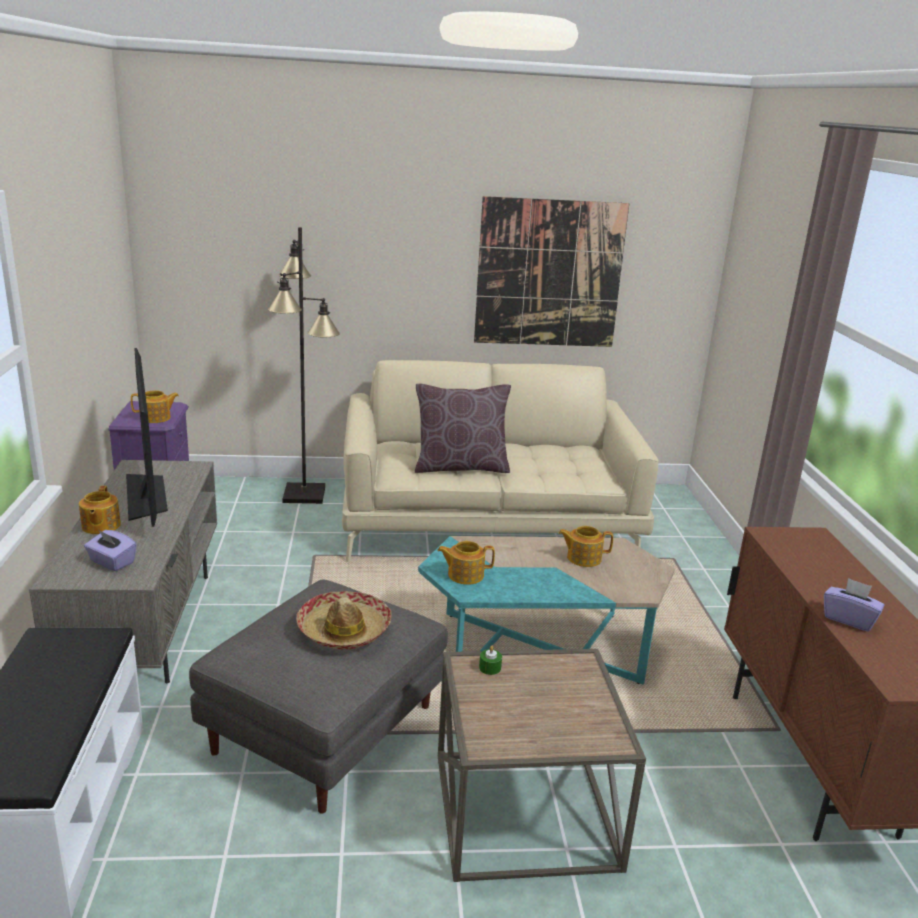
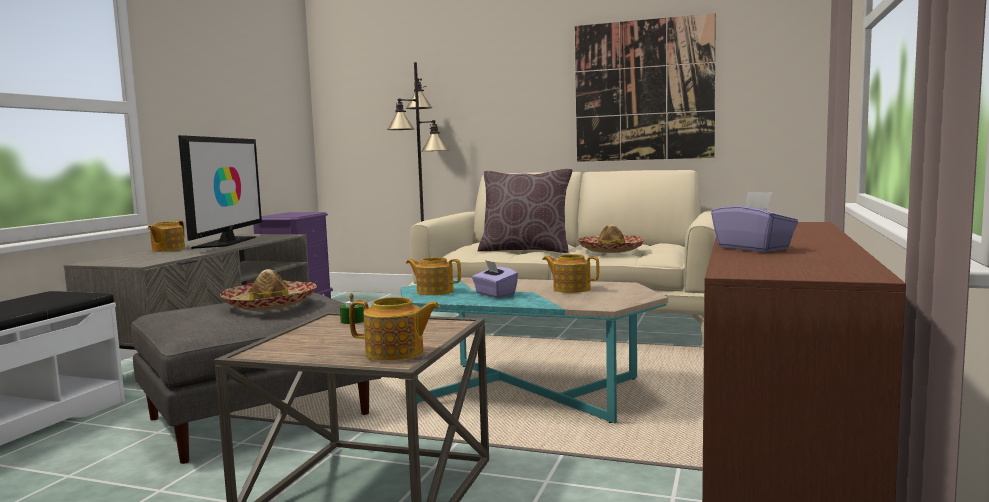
camera: 25 degrees right, 15 degrees down
(111, 562) = (140, 259): purple tissue box -> purple tissue box (495, 294)
(156, 418) = (291, 215): teapot -> teapot (396, 352)
(549, 469) = (610, 250): none -> hat

